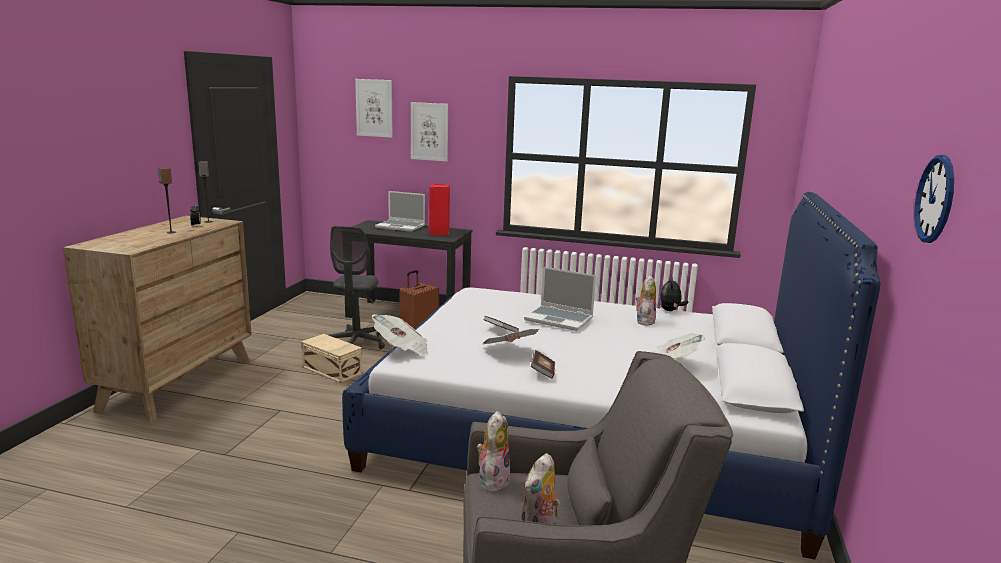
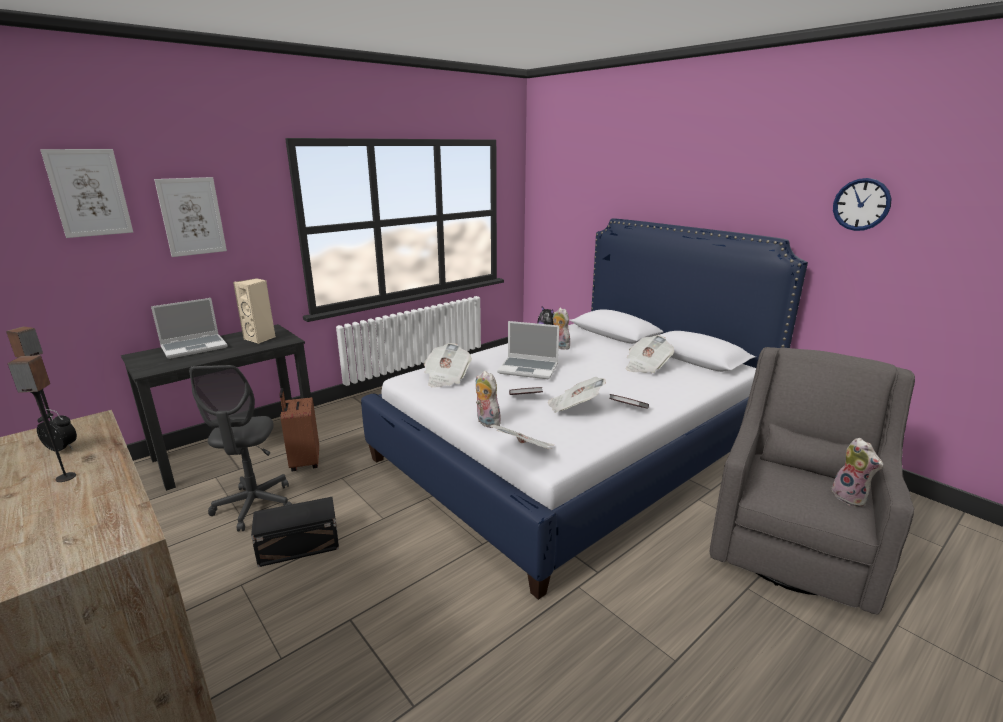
camera: 55 degrees left, 5 degrees up
(332, 371) = (300, 546): beige storage box -> black storage box
(356, 343) = (254, 505): grey office chair -> grey office chair turned 45 degrees clockwise
(439, 233) = (260, 338): red speaker -> beige speaker
(492, 480) = (769, 492): plush toy -> plush toy (486, 422)
(493, 299) = (446, 378): none -> newspaper
(560, 319) = (529, 369): laptop -> laptop turned 45 degrees clockwise

